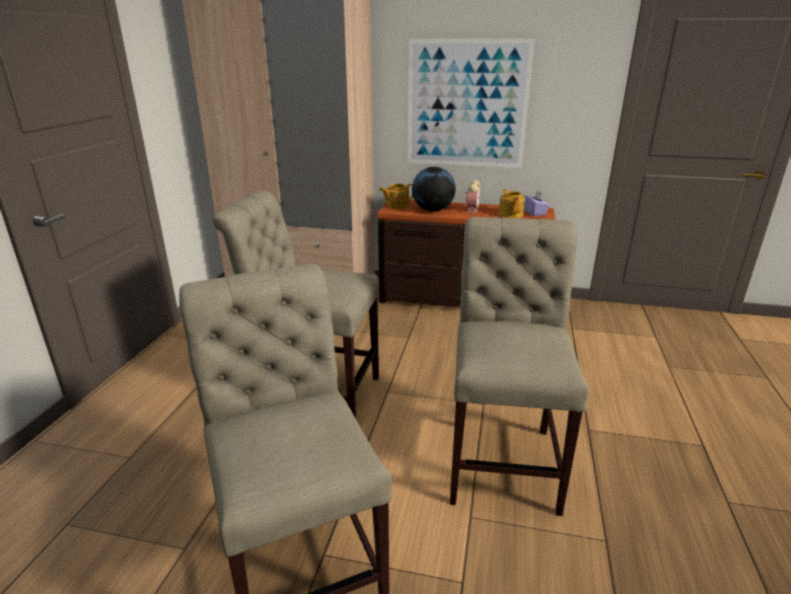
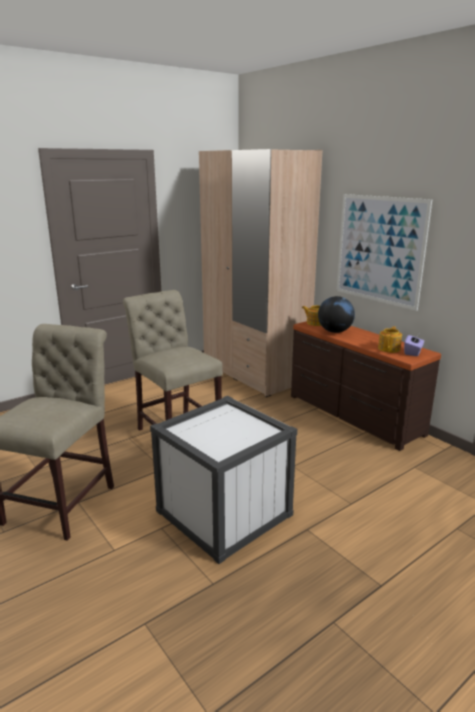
camera: 40 degrees right, 5 degrees down
(472, 210) = (365, 338): alarm clock -> none
(503, 458) = (224, 513): beige chair -> white storage box

